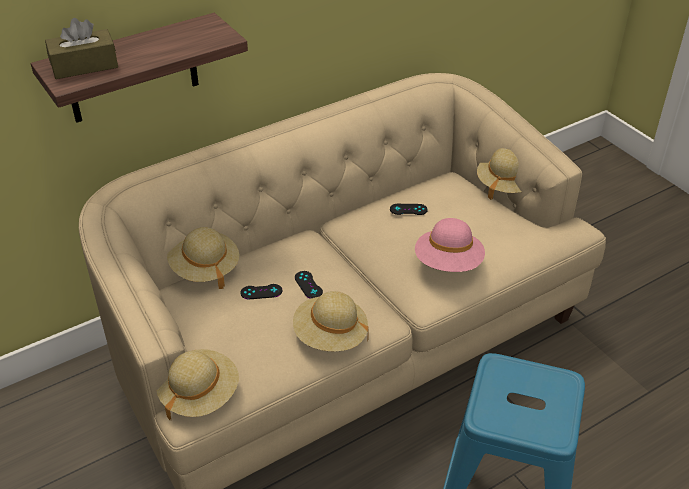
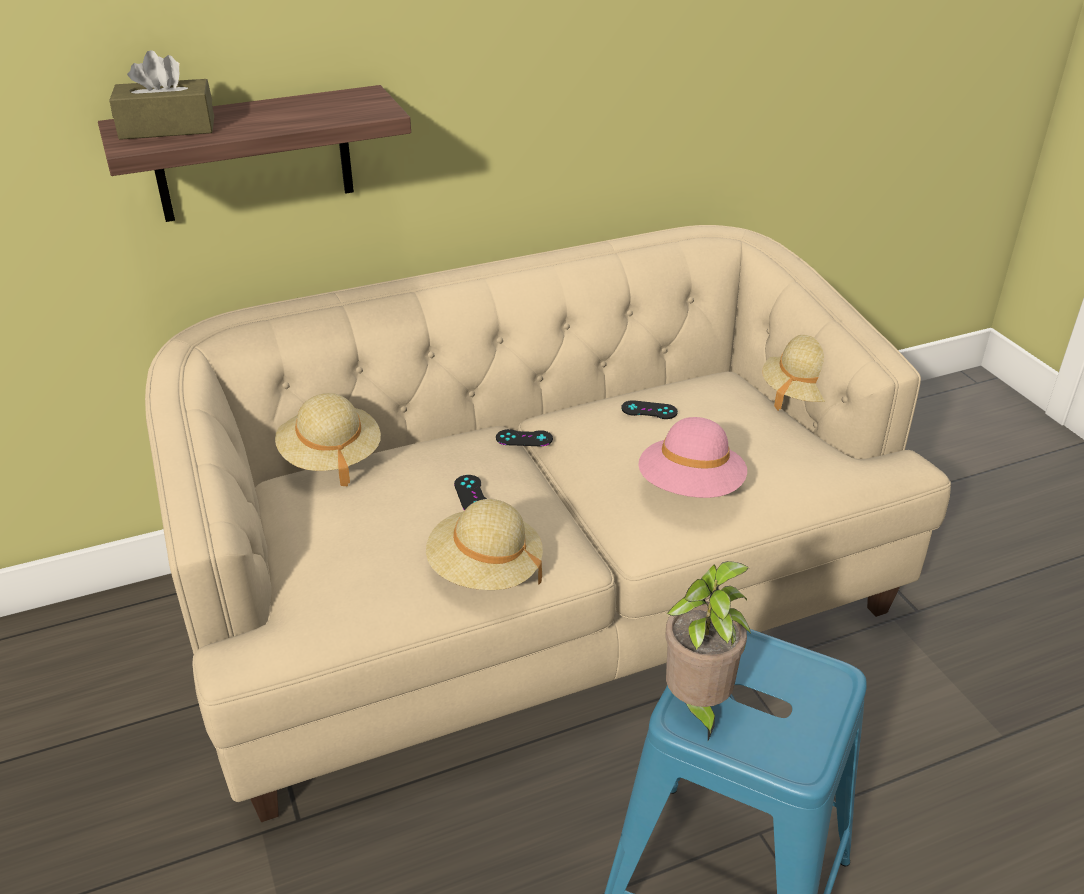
camera: 10 degrees right, 5 degrees down
(199, 395) = (265, 629): beige hat -> none
(261, 292) = (400, 496): black game controller -> black game controller (524, 438)
(491, 409) = (697, 705): none -> potted plant

